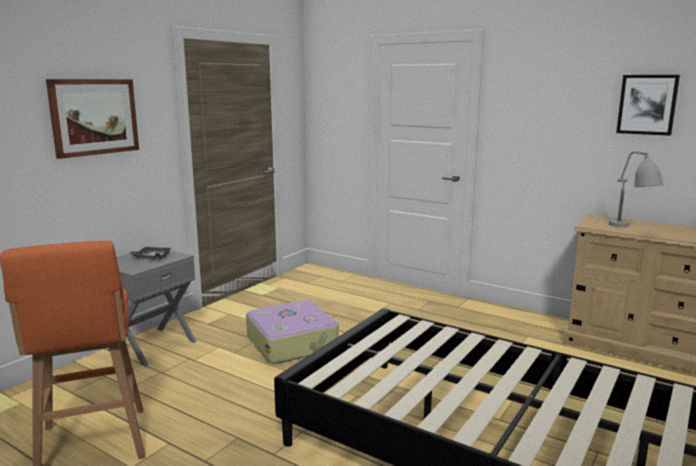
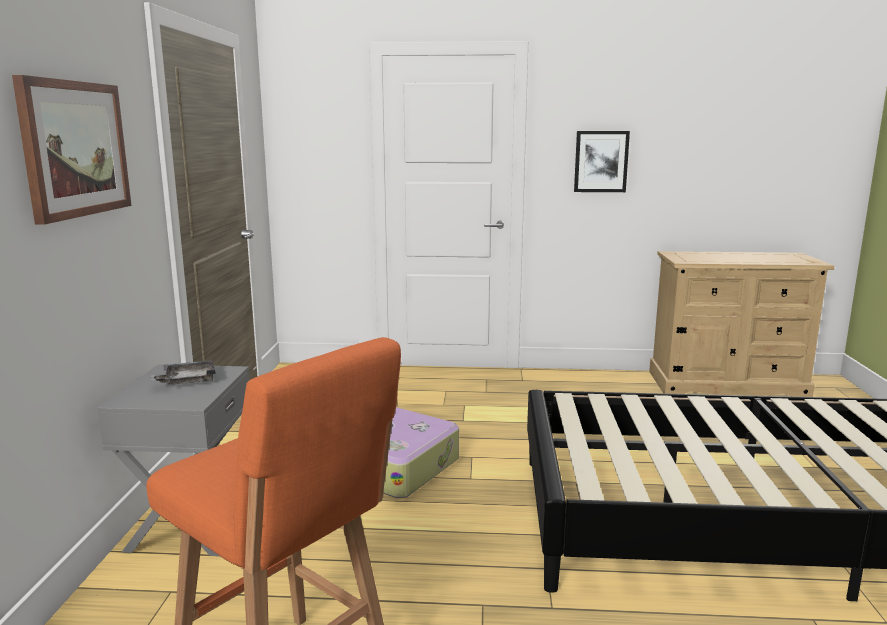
camera: 30 degrees left, 0 degrees up
(631, 230) = (725, 260): grey table lamp -> none
(647, 104) = (712, 128): picture -> picture (601, 161)

